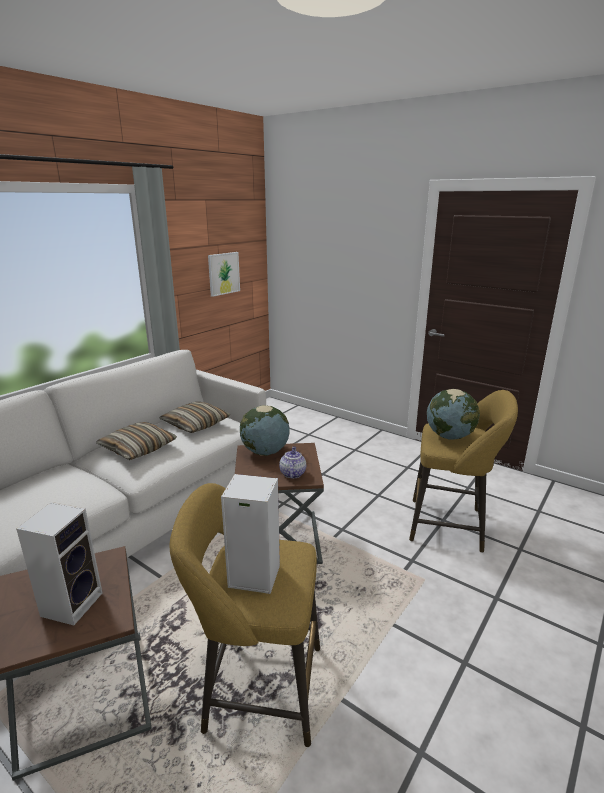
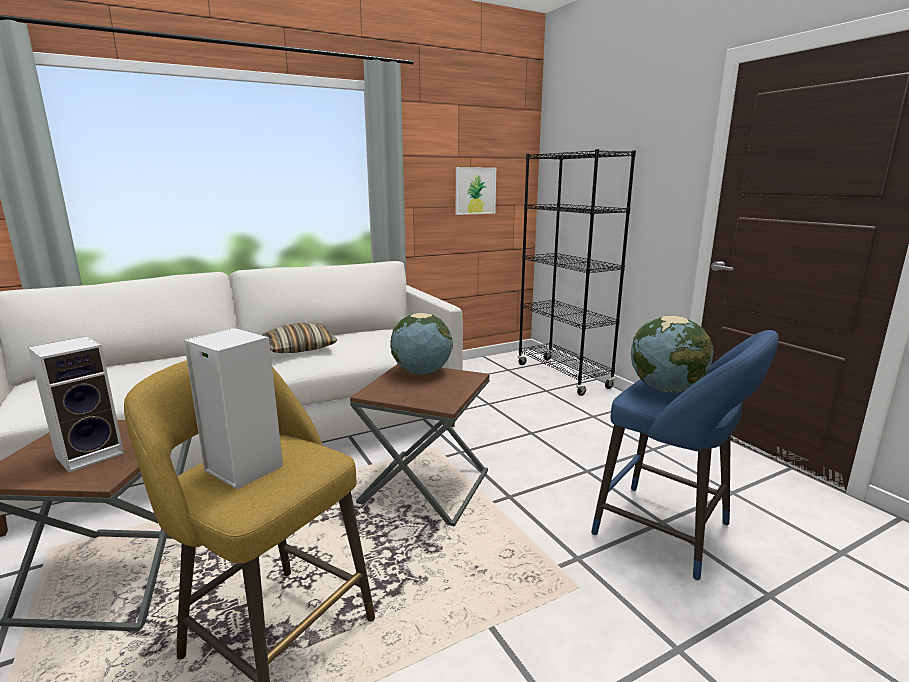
camera: 25 degrees right, 5 degrees down
(196, 424) = (379, 339): pillow -> none
(292, 473) = (429, 396): teapot -> none
(312, 419) = (563, 376): none -> black bookcase
(451, 526) = (669, 533): yellow stool -> blue stool

